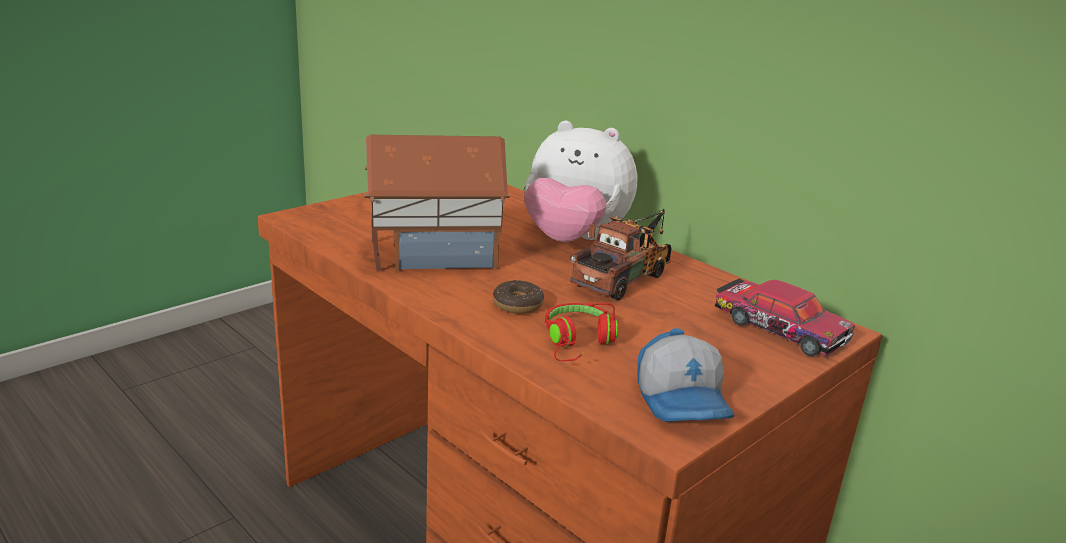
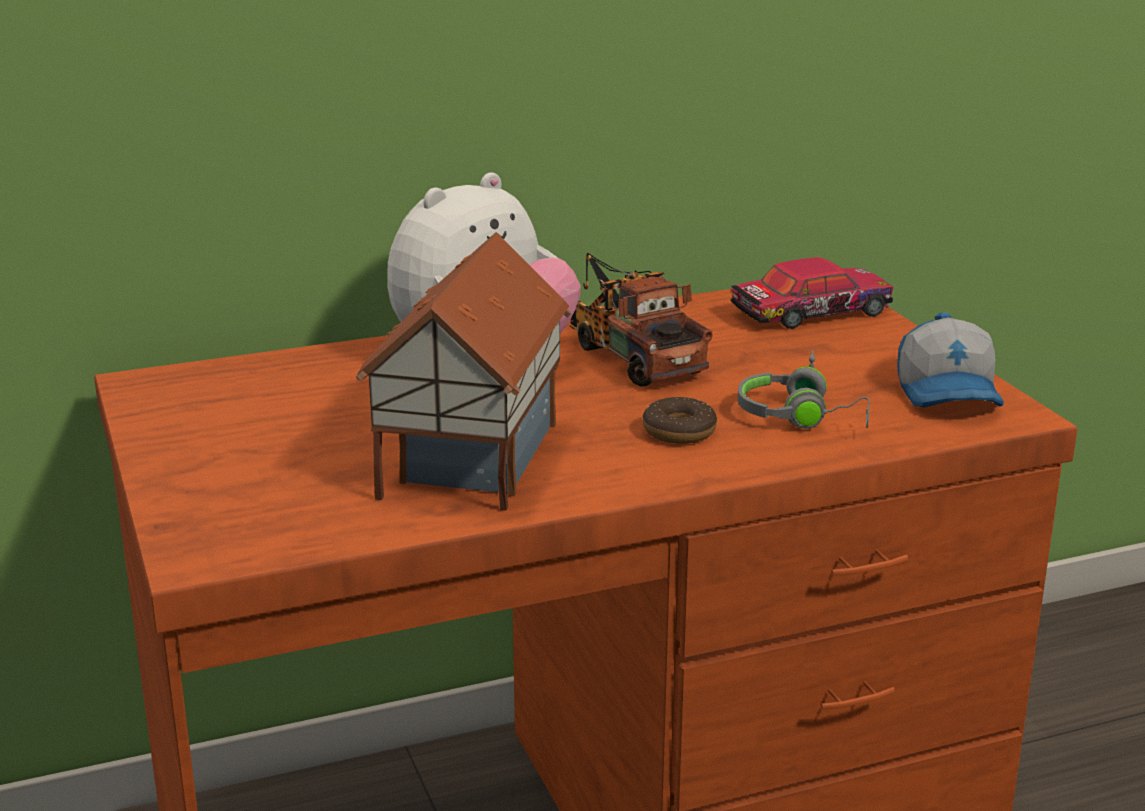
camera: 65 degrees left, 0 degrees up
(578, 342) = (801, 417): red headphones -> grey headphones
(683, 400) = (950, 393): cap -> cap turned 75 degrees clockwise

